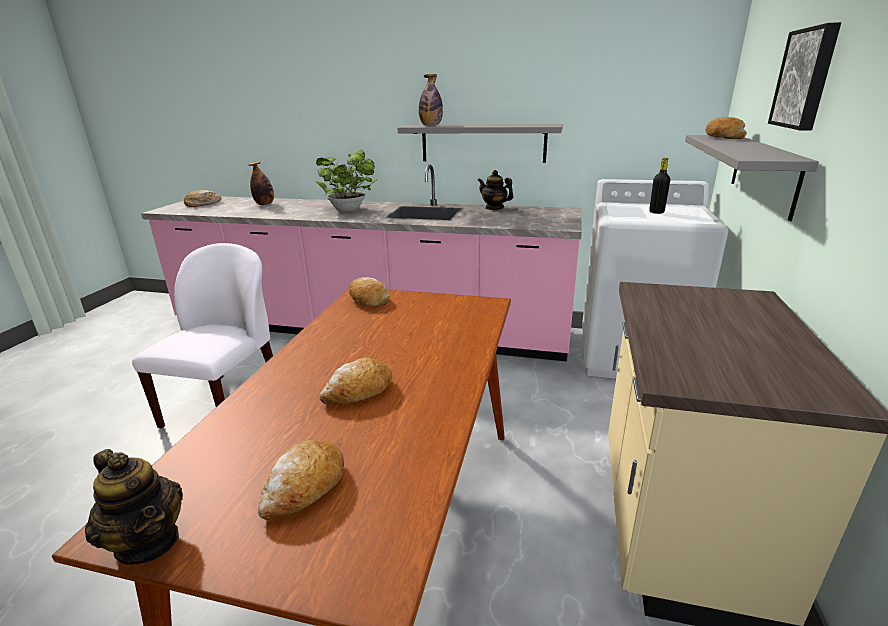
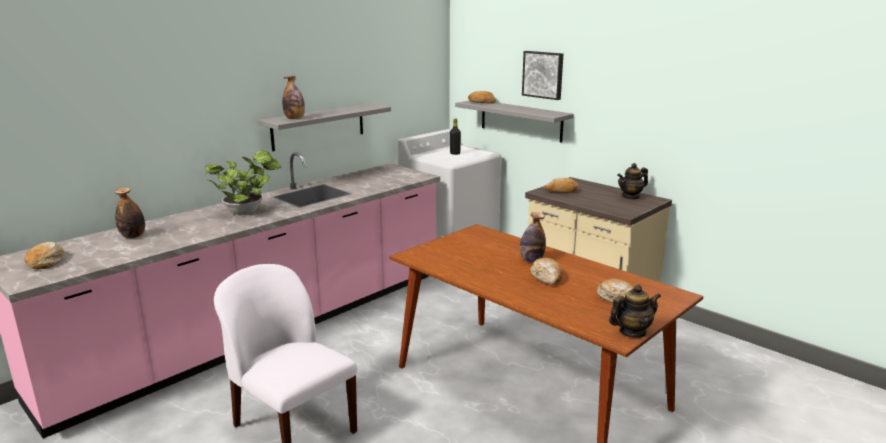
camera: 60 degrees left, 5 degrees down
(368, 299) = (423, 255): bread -> bread (562, 191)
(416, 364) = (531, 260): none -> bottle
(494, 208) = (343, 177): teapot -> teapot (631, 197)

